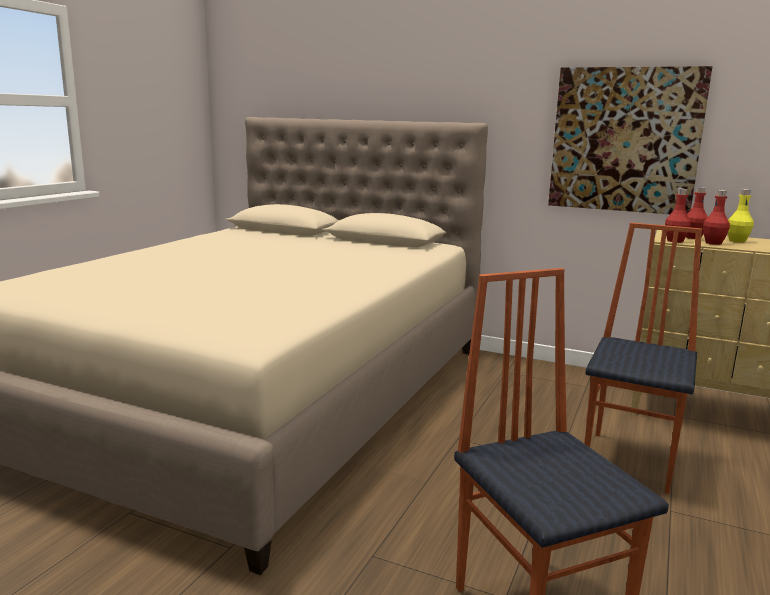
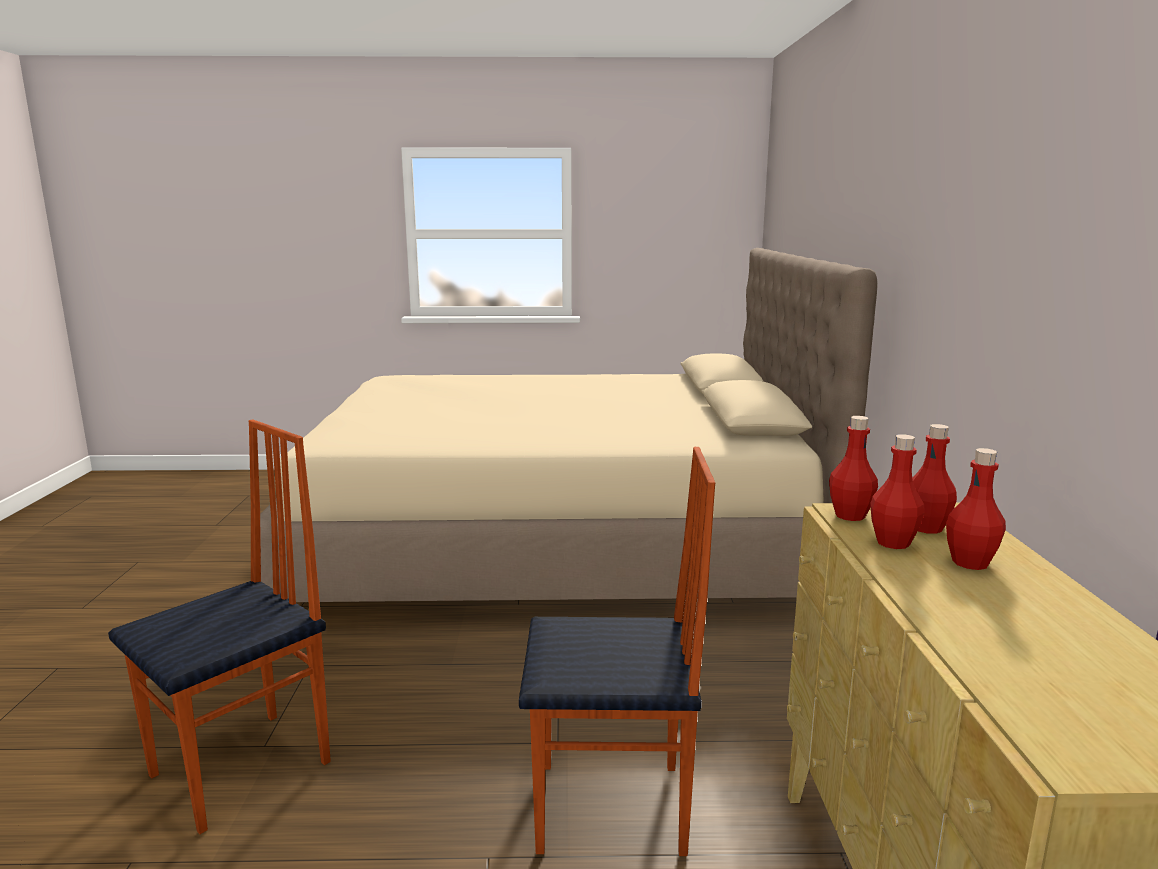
camera: 65 degrees right, 0 degrees up
(624, 140) = (1005, 316): picture -> none
(737, 241) = (970, 562): yellow bottle -> red bottle

